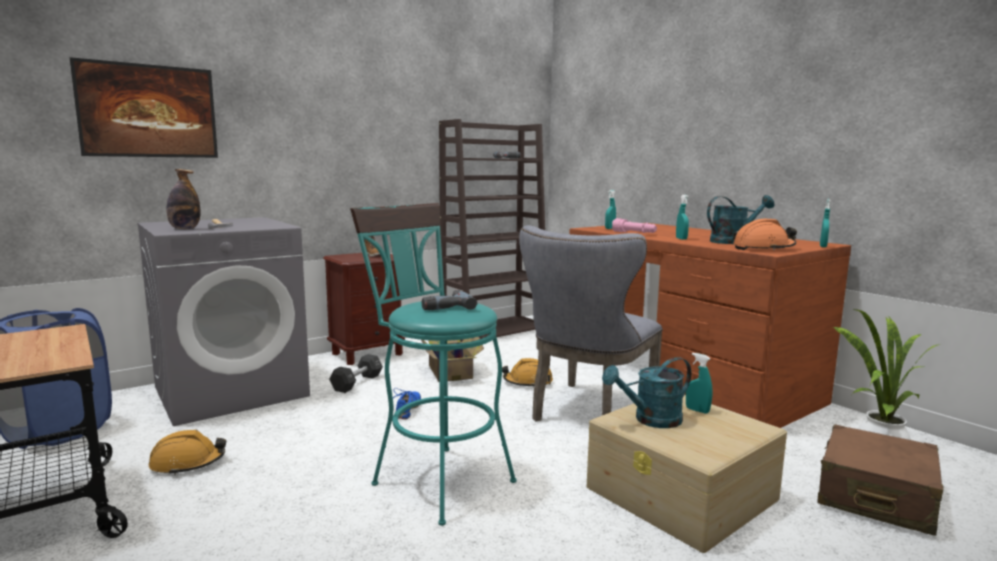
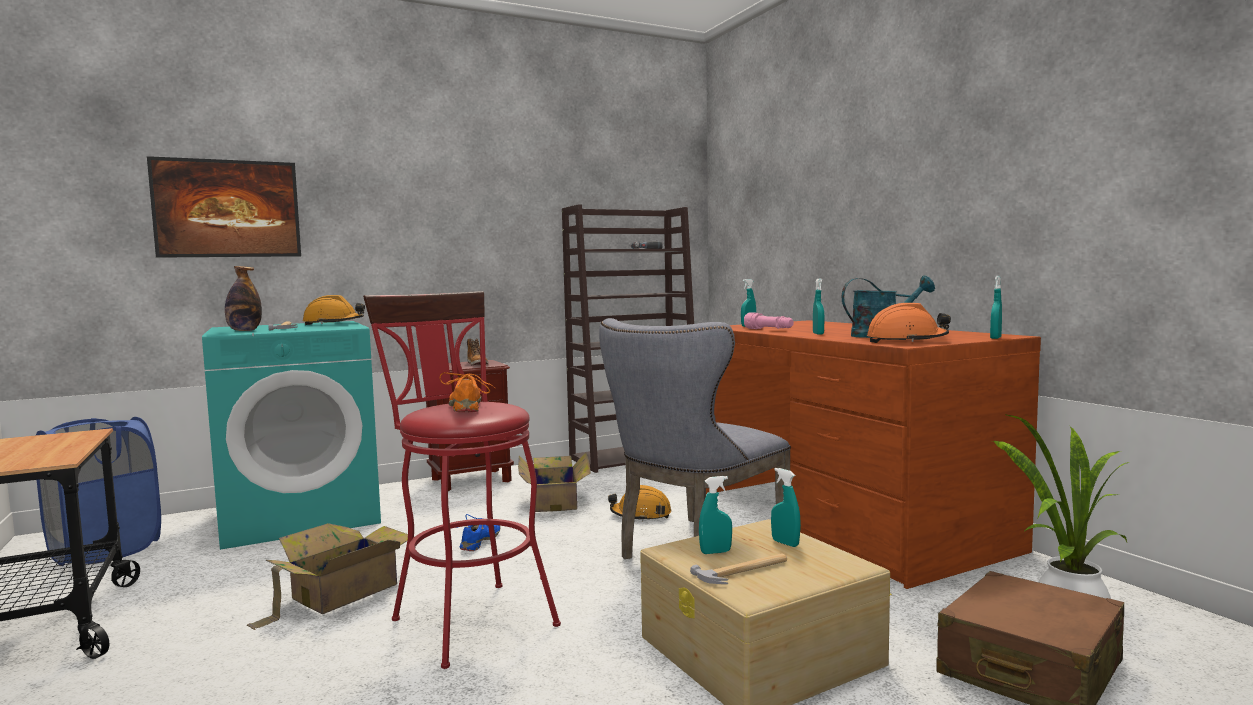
camera: 10 degrees right, 5 degrees down
(187, 463) = (212, 588): orange hard hat -> orange hard hat (333, 324)
(232, 391) = (302, 515): grey washing machine -> turquoise washing machine
(311, 462) = (340, 593): none -> cardboard box
(357, 383) = (441, 510): black dumbbell -> none
(435, 478) = (467, 617): turquoise stool -> red stool
(445, 306) = (467, 407): power drill -> orange shoe
(650, 420) = (715, 552): turquoise watering can -> turquoise spray bottle
(684, 436) = (744, 571): none -> hammer

